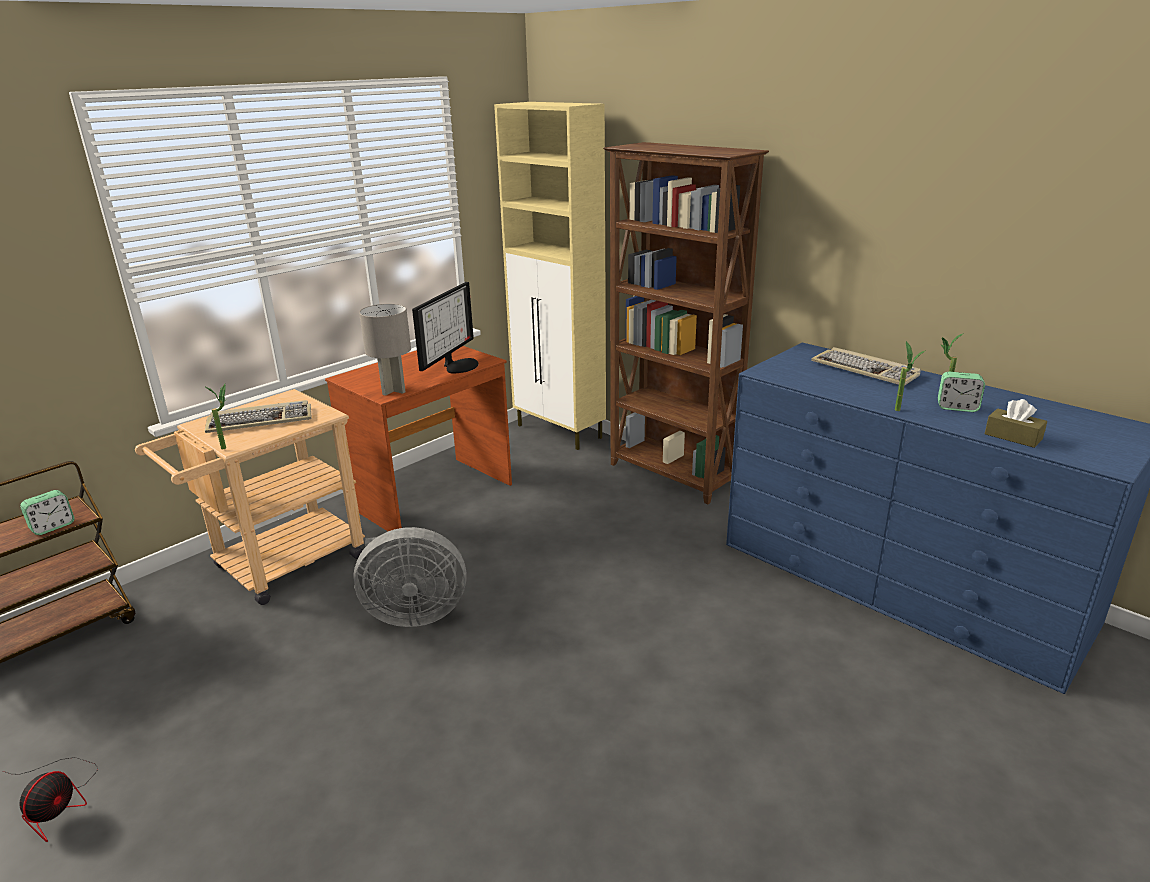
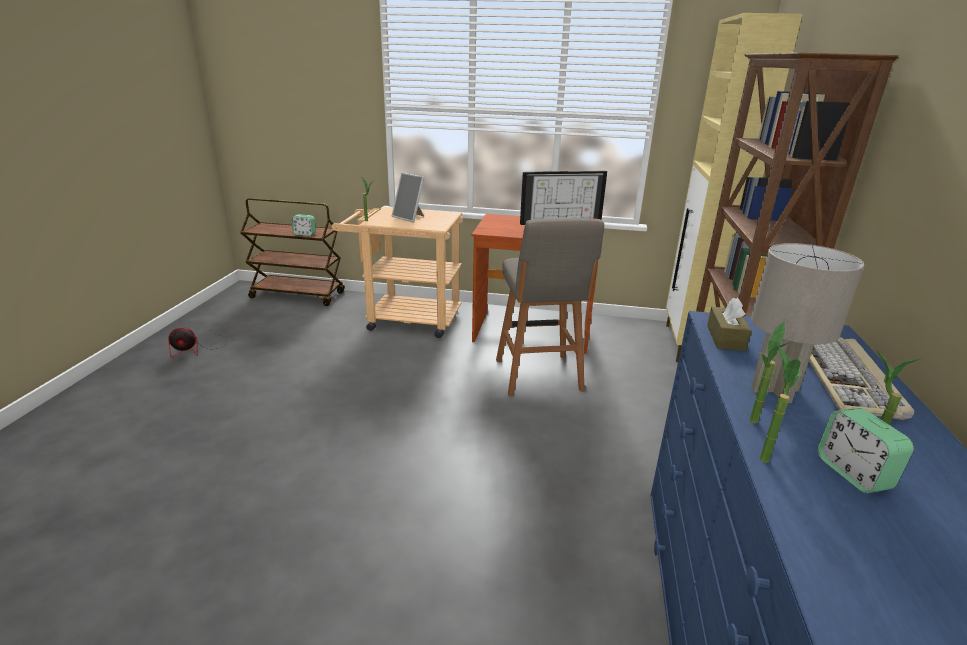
camera: 55 degrees right, 0 degrees up
(261, 420) = (410, 218): keyboard -> picture frame
(393, 390) = (495, 231): grey table lamp -> grey table lamp (774, 390)
(413, 613) = (402, 378): grey fan -> none
(517, 526) = (539, 377): none -> grey stool
(930, 420) = (762, 454): none -> potted plant
(1013, 437) = (831, 550): brown tissue box -> brown tissue box (725, 338)

